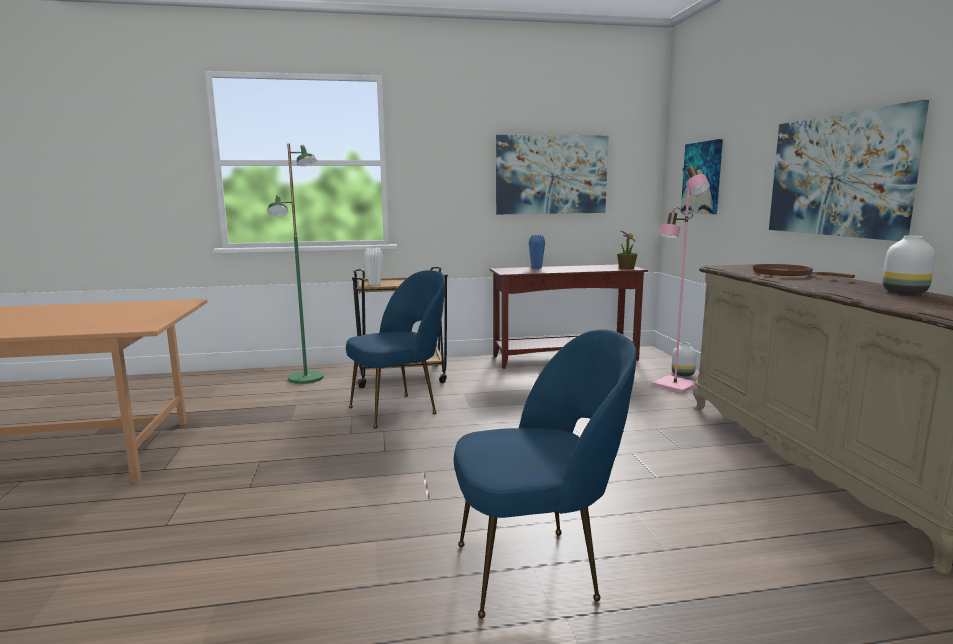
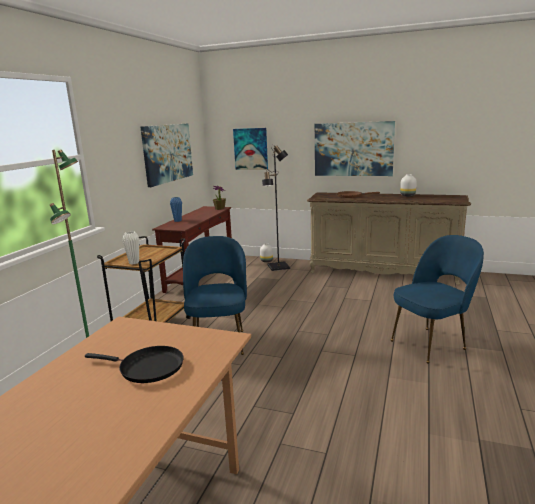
camera: 60 degrees left, 5 degrees up
(85, 319) = (147, 367): none -> black frying pan
(537, 570) = (432, 344): blue chair -> blue chair turned 45 degrees clockwise
(674, 385) = (278, 267): pink floor lamp -> black floor lamp

